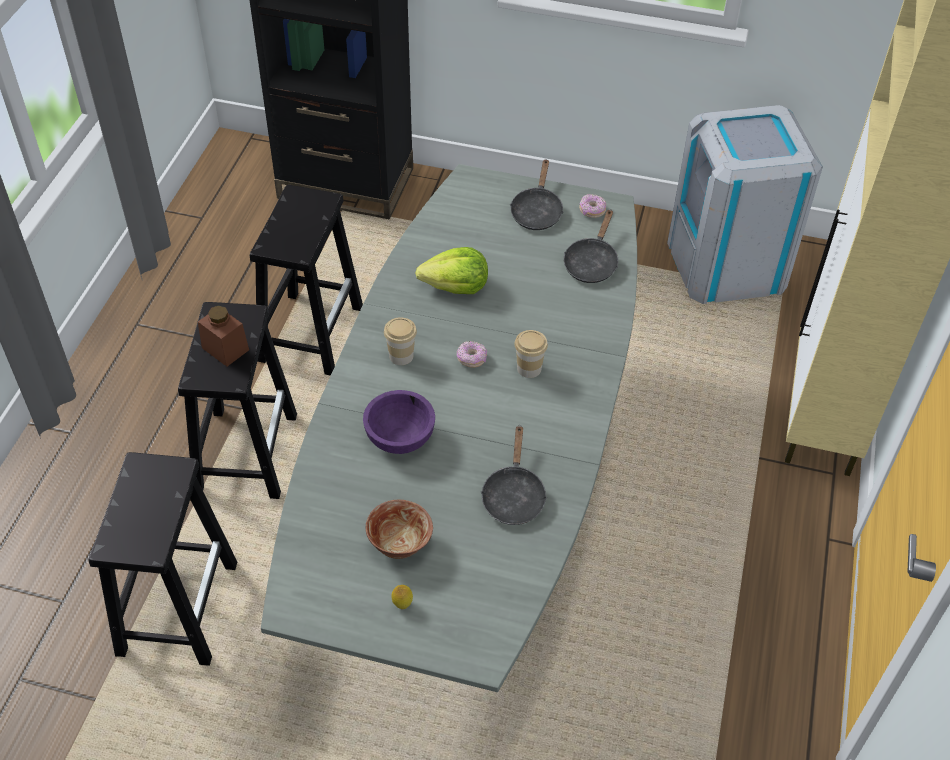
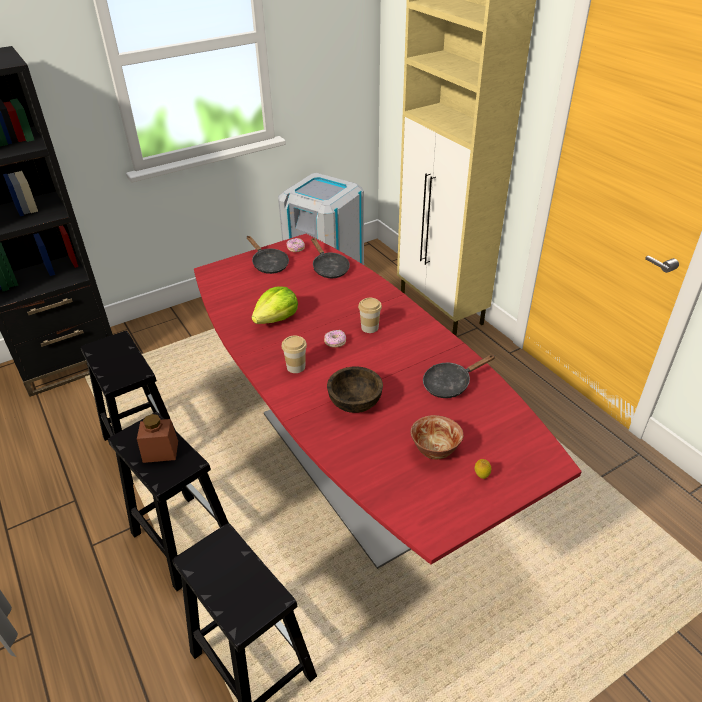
camera: 45 degrees left, 10 degrees down
(400, 438) = (355, 403): purple bowl -> brown bowl
(472, 511) = (352, 463): grey dining table -> red dining table
(513, 495) = (450, 384): black frying pan -> black frying pan turned 105 degrees clockwise

